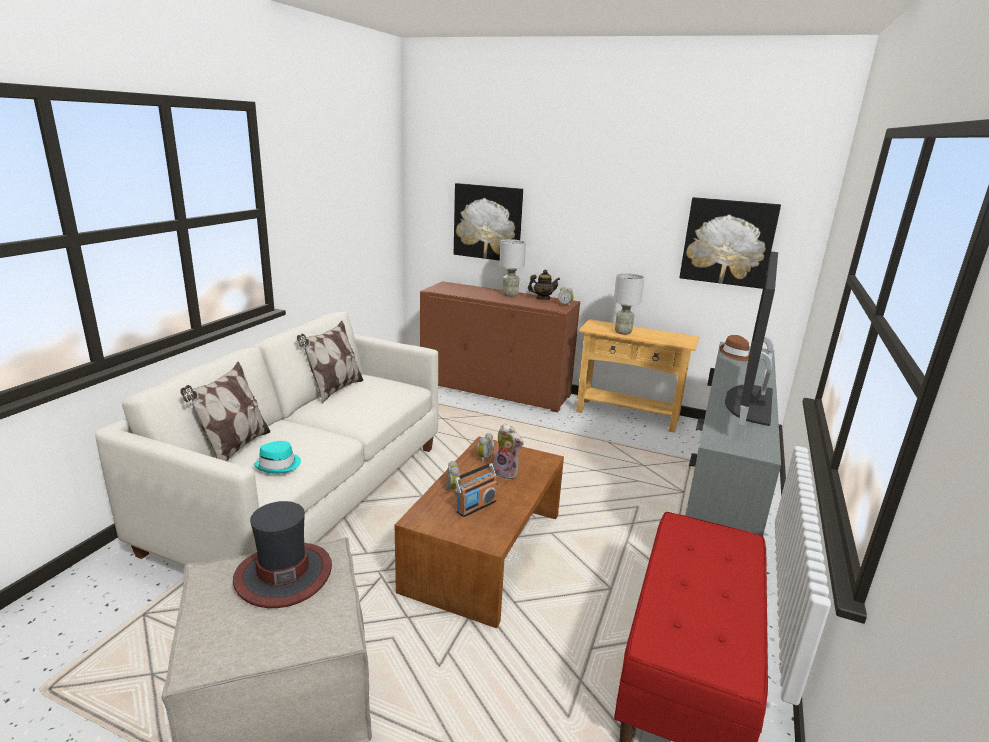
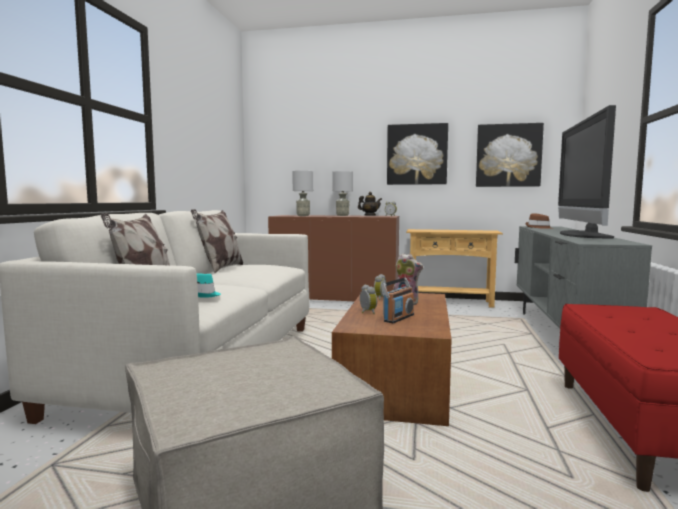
camera: 10 degrees left, 15 degrees down
(283, 574) = (248, 357): hat -> none
(488, 222) = (318, 163): picture -> picture (417, 154)
(623, 332) = (440, 230): grey table lamp -> grey table lamp (303, 216)

